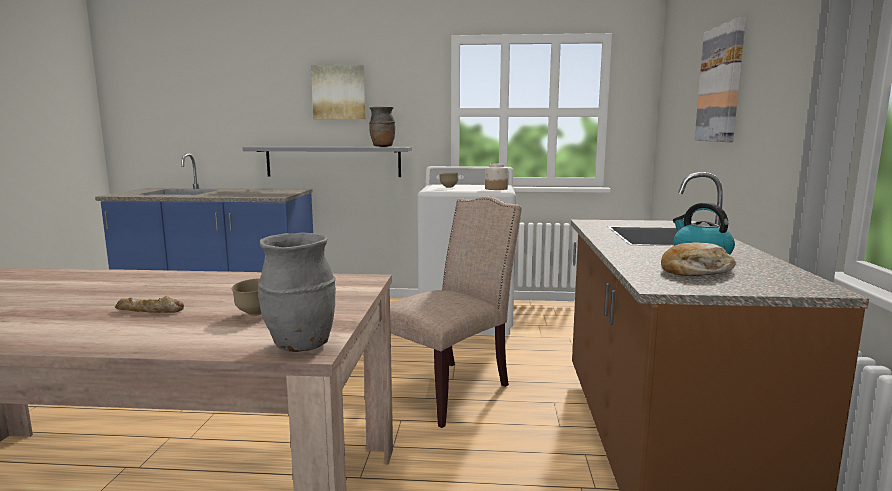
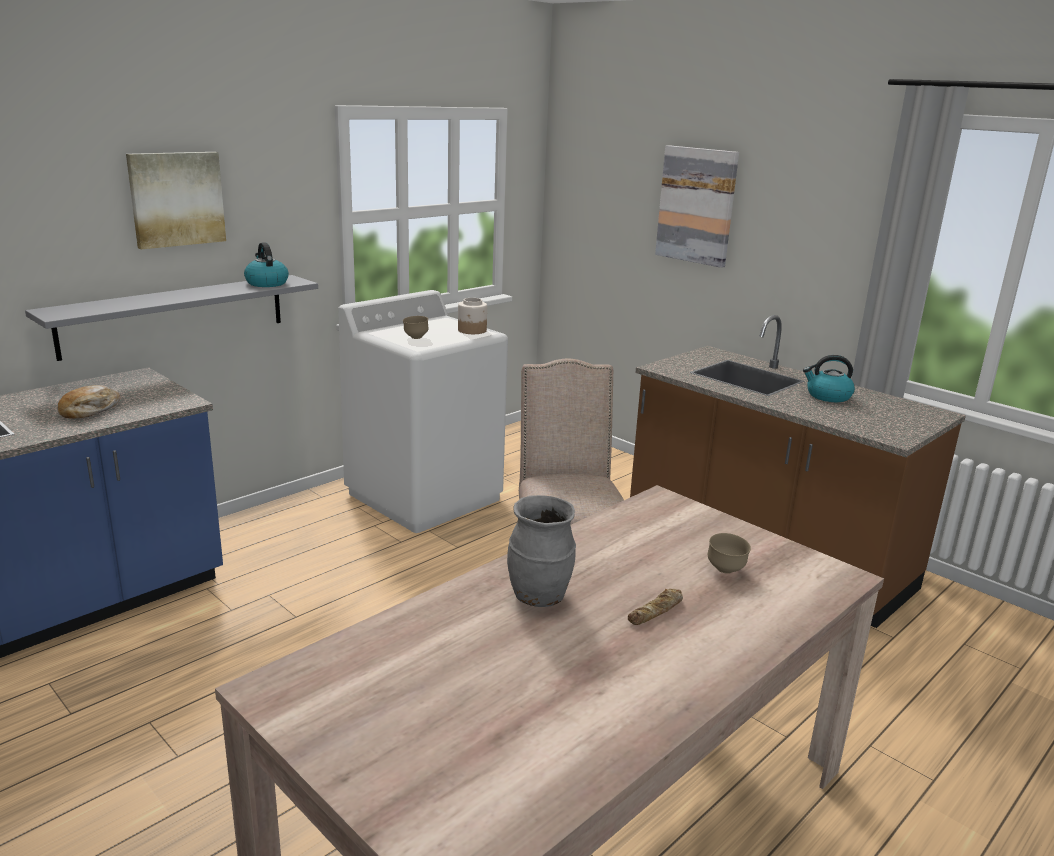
camera: 50 degrees left, 10 degrees up
(301, 345) = (834, 576): grey vase -> grey vase (540, 597)
(382, 146) = (266, 283): brown vase -> kettle
(696, 271) = (870, 417): bread -> bread (90, 410)

